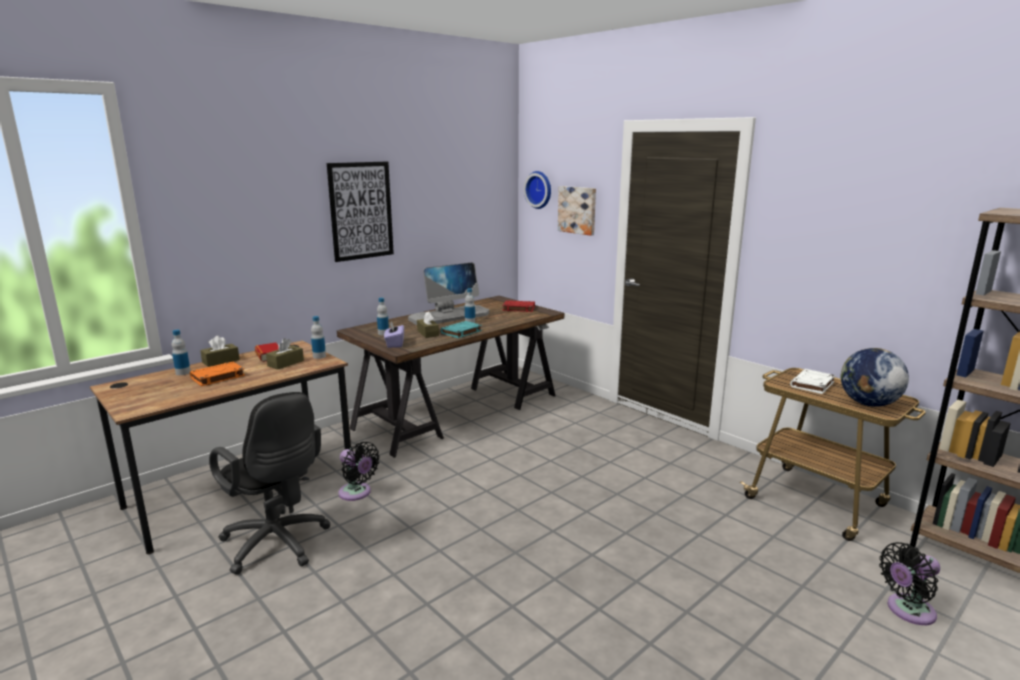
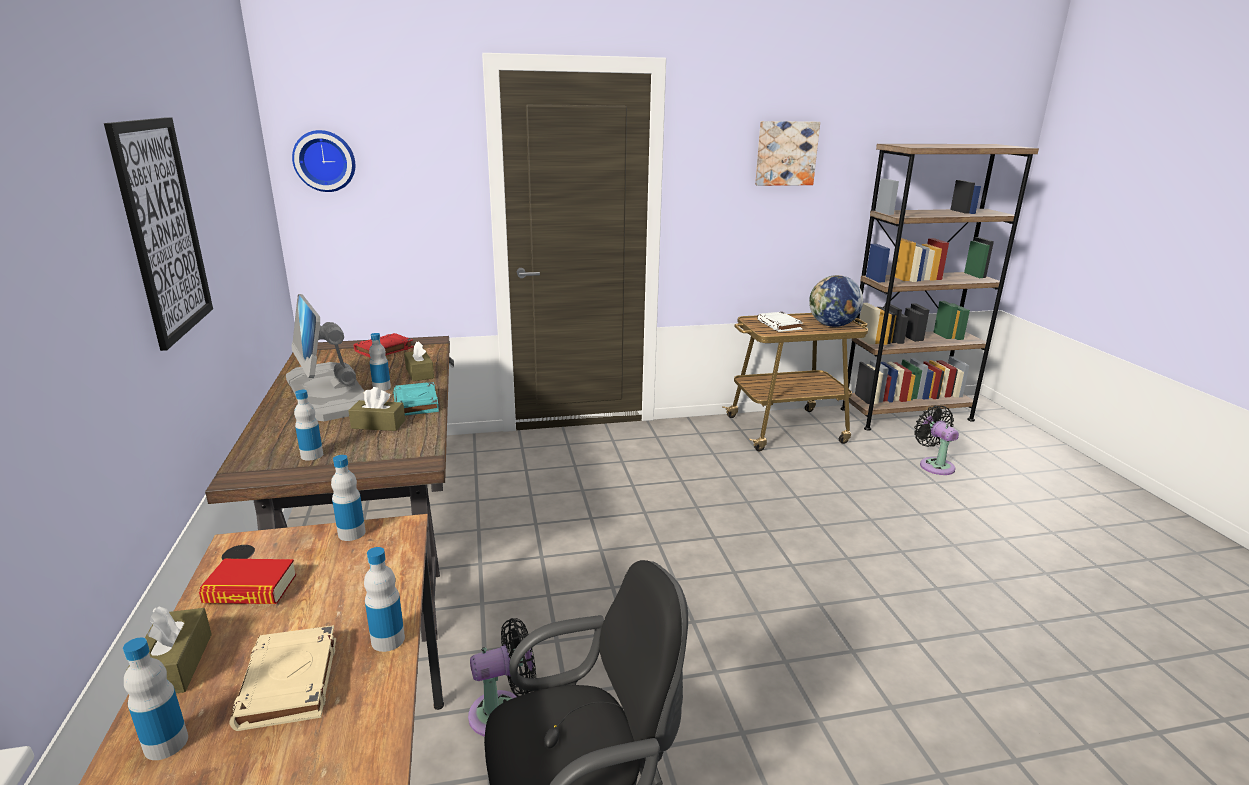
camera: 60 degrees left, 5 degrees up
(217, 377) = (289, 683): orange book -> beige book
(249, 382) = (388, 640): none -> bottle
(285, 363) = (334, 576): brown tissue box -> brown tissue box (419, 373)
(394, 344) = (384, 458): purple tissue box -> none
(450, 316) = (328, 392): monitor -> monitor turned 150 degrees clockwise
(578, 210) = (412, 186): picture -> picture (785, 153)
(907, 611) = (934, 465): black fan -> black fan turned 150 degrees clockwise

